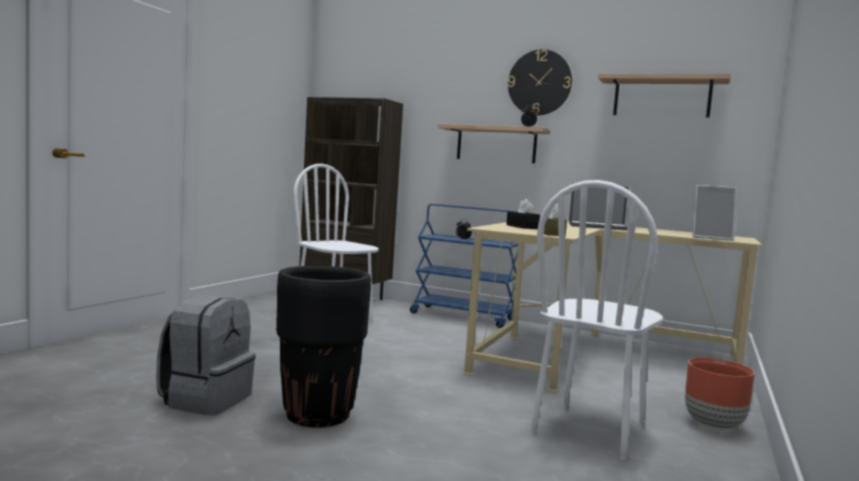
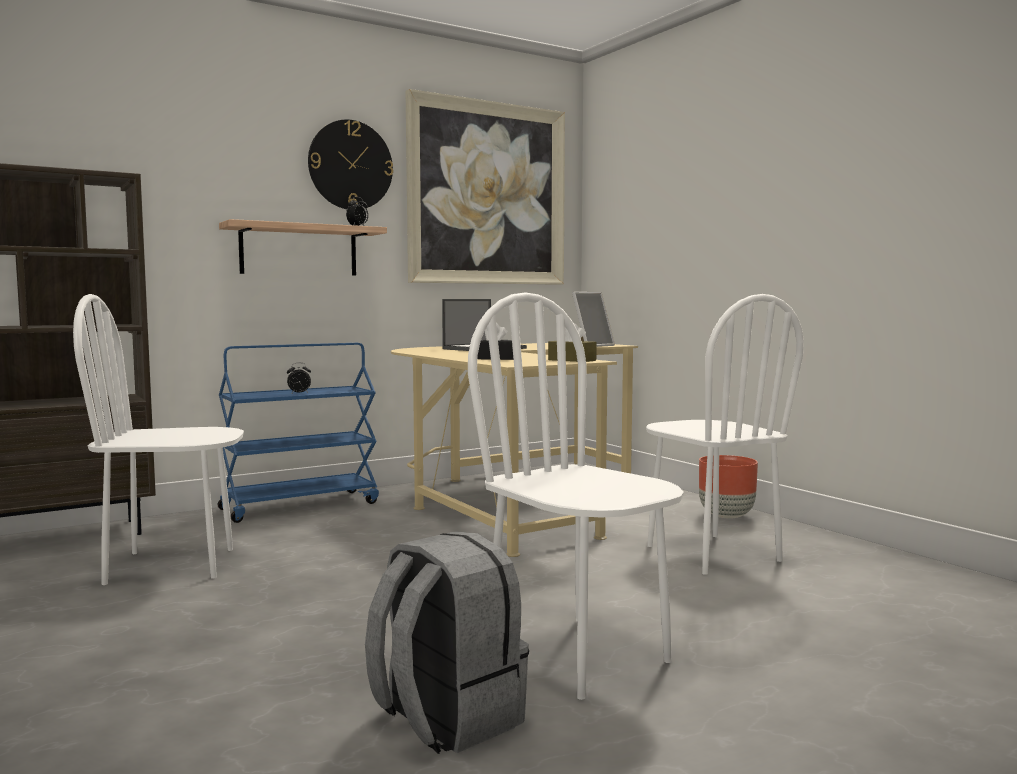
camera: 55 degrees left, 0 degrees up
(318, 415) = (578, 655): black planter -> white chair
(661, 97) = (487, 194): shelf -> picture

